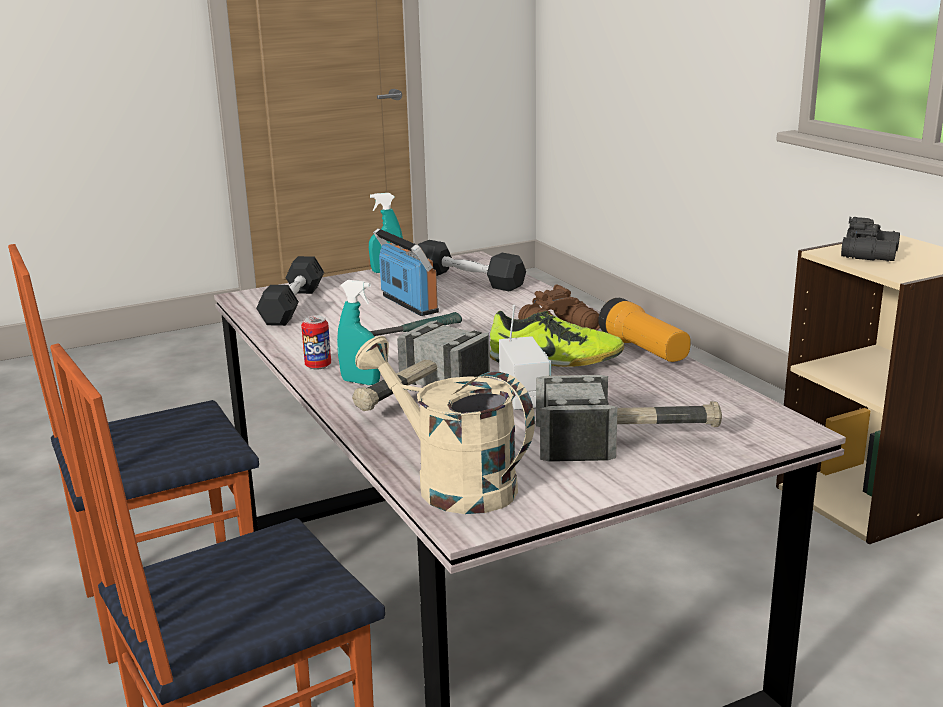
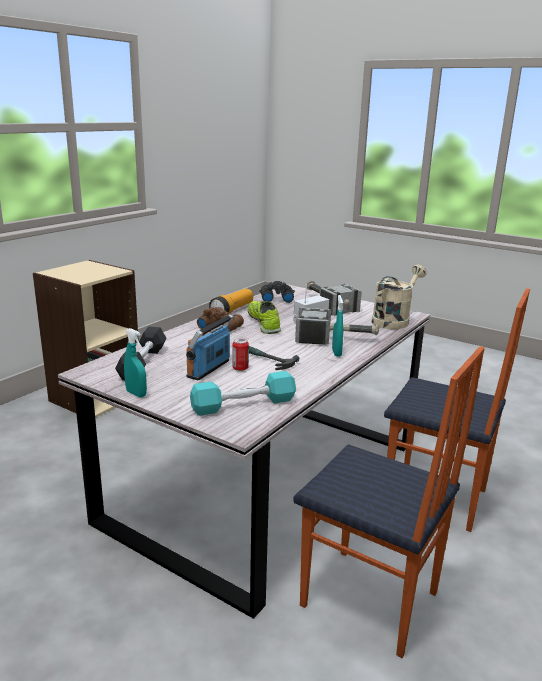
camera: 120 degrees left, 0 degrees up
(293, 305) = (243, 404): black dumbbell -> turquoise dumbbell
(318, 366) = (331, 367): can -> can (240, 368)
(451, 483) = (394, 320): beige watering can -> beige watering can turned 150 degrees counterclockwise
(871, 254) = (82, 274): black binoculars -> black binoculars (276, 298)

